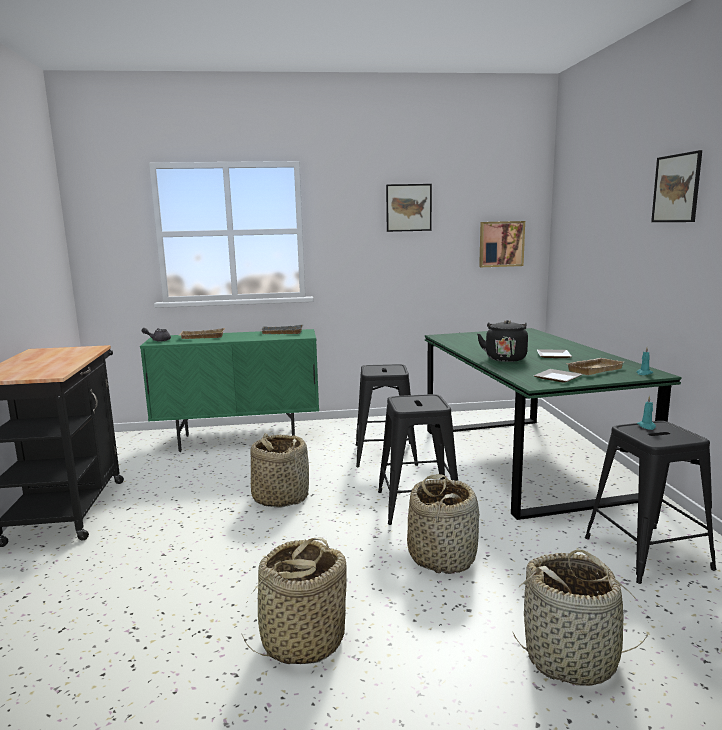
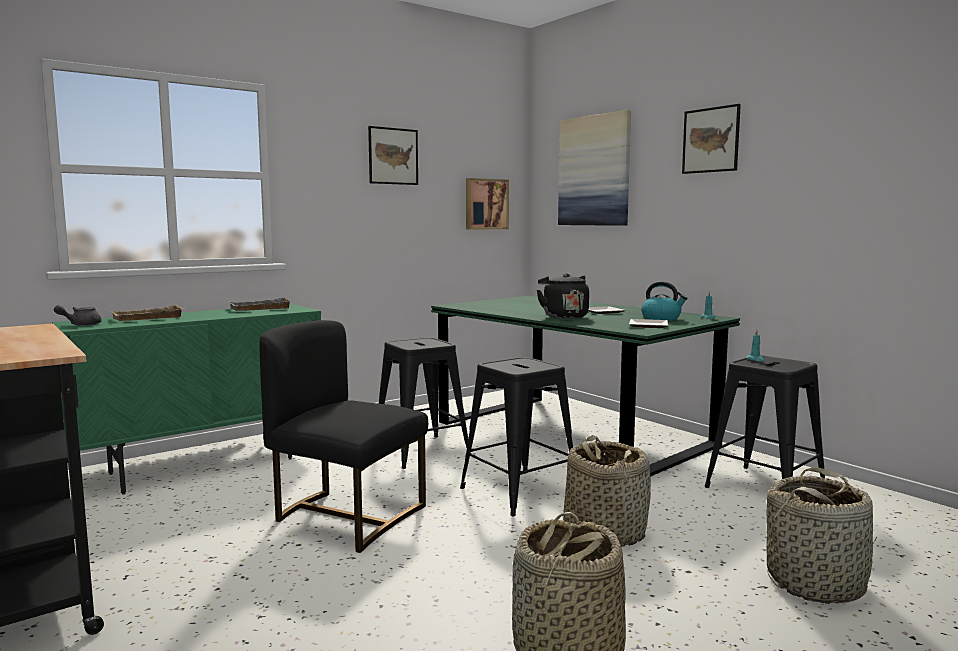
camera: 30 degrees left, 5 degrees down
(280, 497) = (346, 516): basket -> black chair
(592, 214) = (594, 171): none -> picture
(593, 369) = (661, 318): beige tray -> kettle

